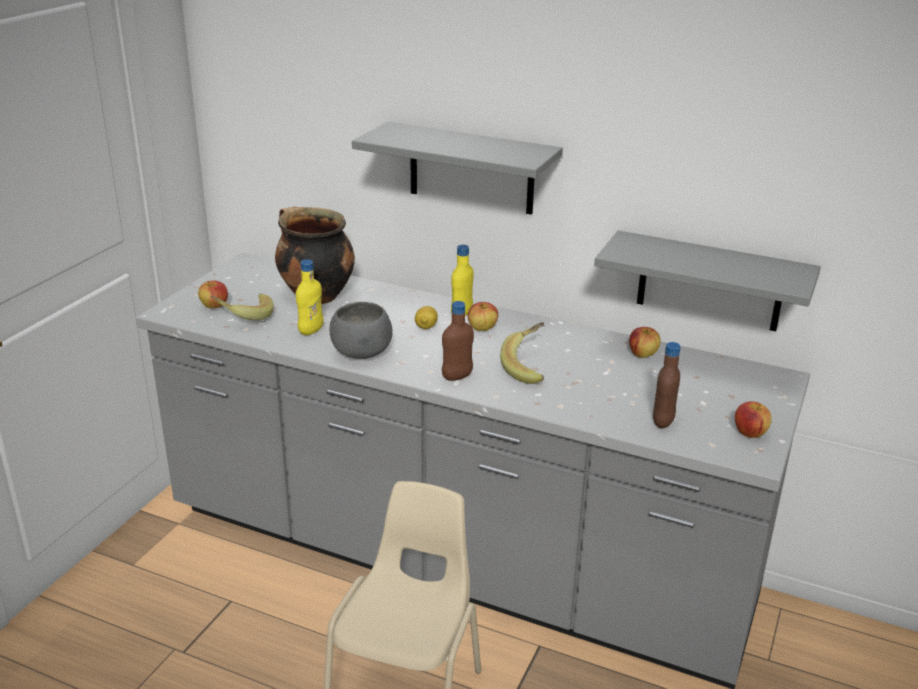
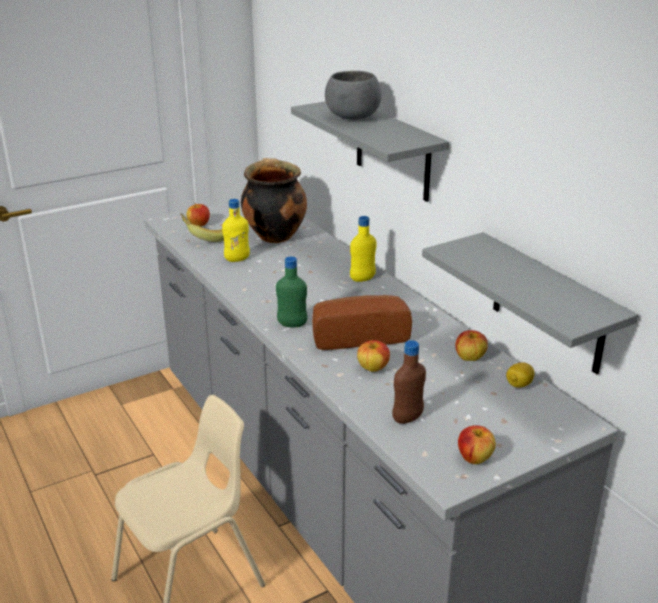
camera: 35 degrees right, 0 degrees up
(361, 353) = (248, 285): grey bowl -> grey bowl (352, 118)
(426, 327) = (321, 281): lemon -> lemon (519, 385)
(457, 377) = (292, 324): brown bottle -> green bottle
(482, 328) = (362, 295): apple -> apple (373, 368)
(530, 367) = (358, 336): banana -> bread

